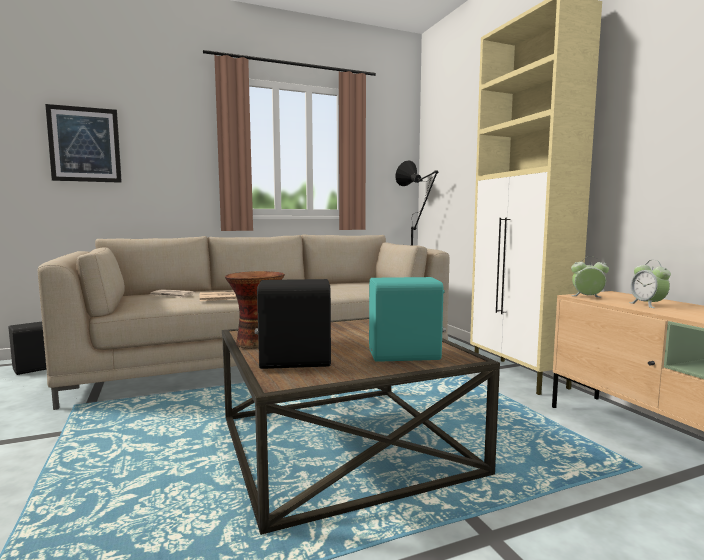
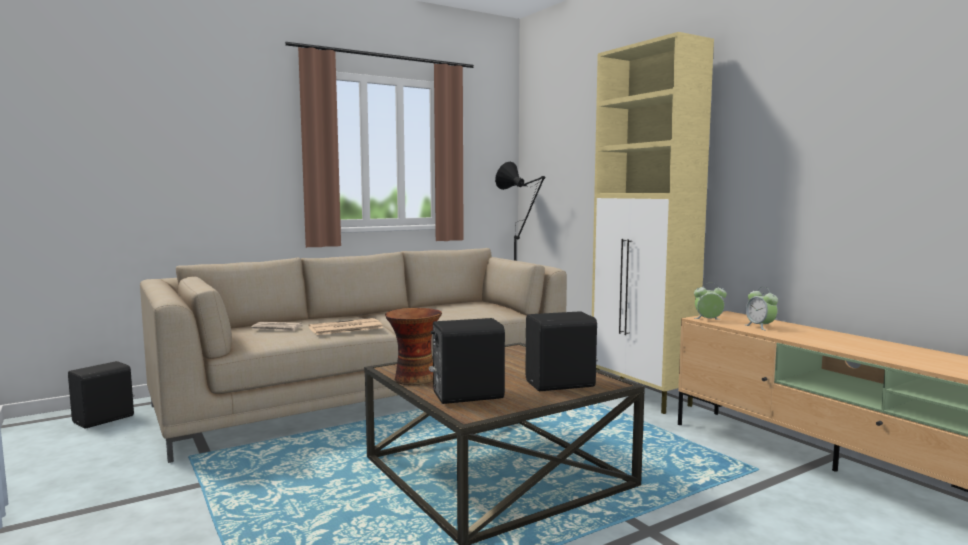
camera: 10 degrees left, 0 degrees up
(85, 145) = (147, 151): picture -> none
(405, 356) = (561, 385): turquoise speaker -> black speaker

